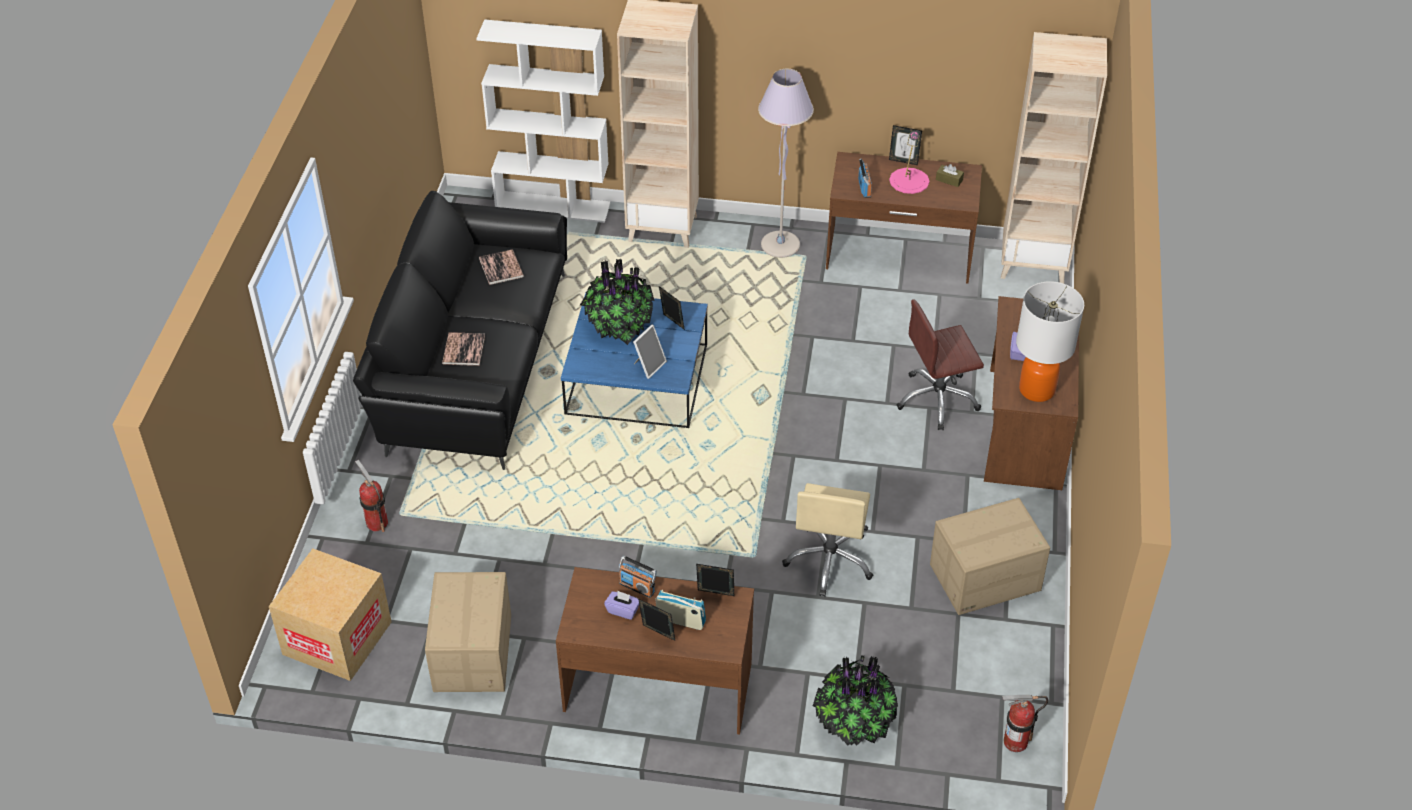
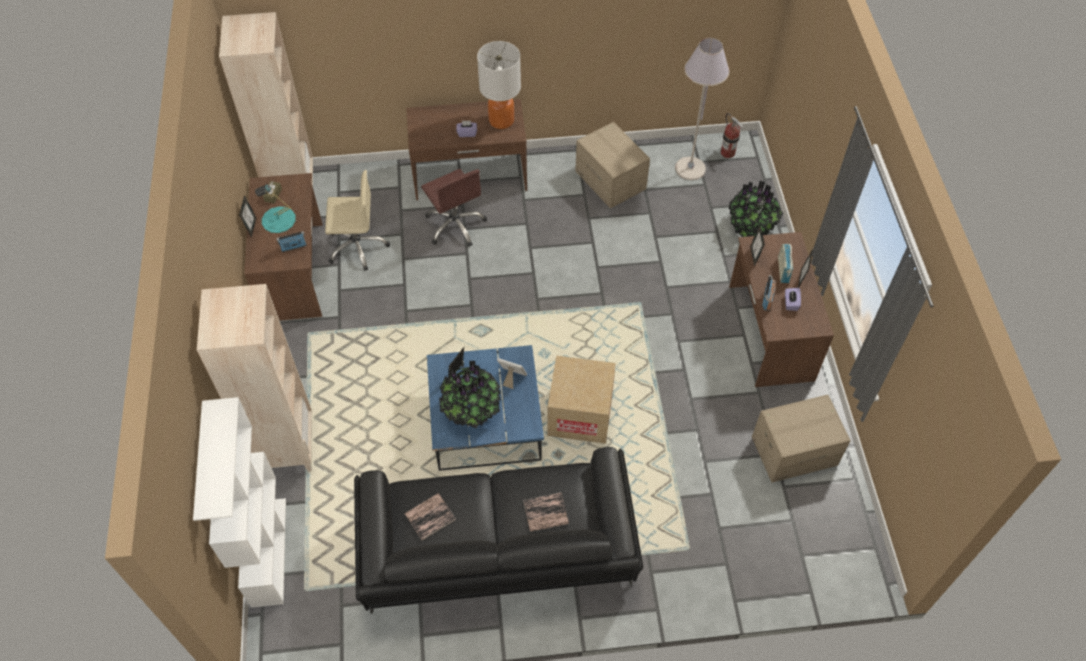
camera: 105 degrees left, 10 degrees up
(337, 638) = (823, 549): cardboard box -> cardboard box (580, 414)
(377, 523) = (703, 563): fire extinguisher -> none
(780, 245) = (296, 353): grey floor lamp -> grey floor lamp (690, 169)
(829, 561) = (627, 260): beige office chair -> beige office chair (357, 246)
(909, 181) = (278, 220): pink table lamp -> turquoise table lamp

